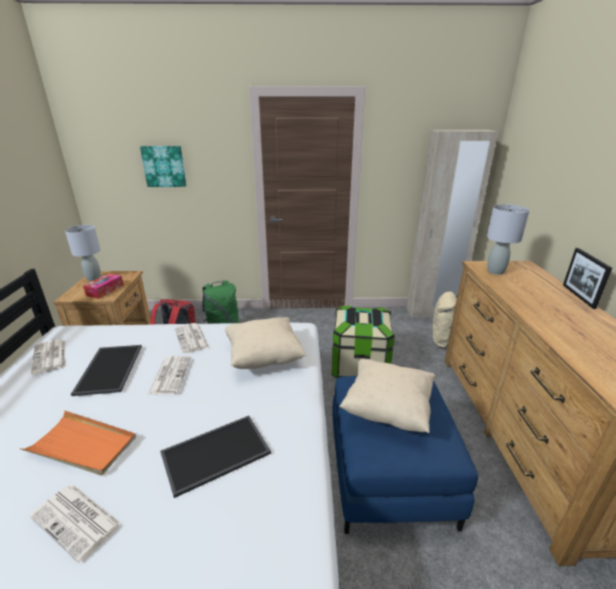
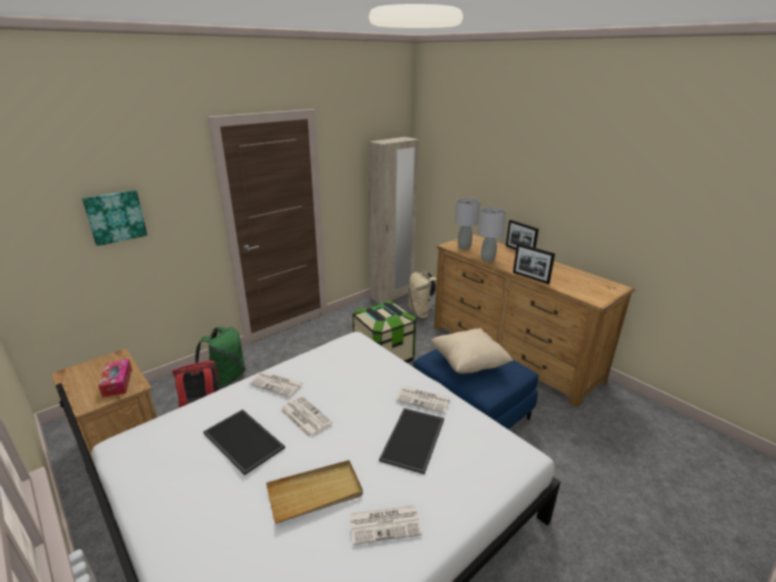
camera: 40 degrees left, 0 degrees up
(50, 357) = (156, 465): newspaper -> newspaper (424, 399)
(82, 445) = (315, 493): orange tray -> beige tray
(93, 278) = (73, 378): grey table lamp -> grey table lamp (487, 259)
(264, 357) = (358, 370): beige pillow -> none
(547, 333) = (530, 277): none -> picture frame

